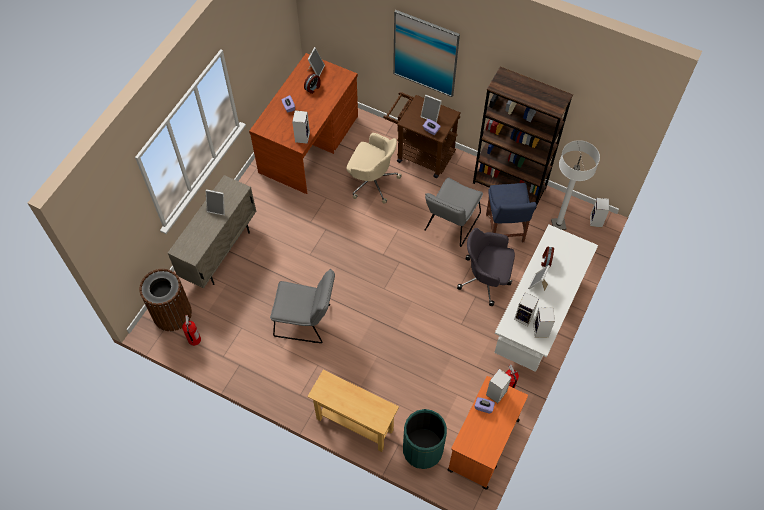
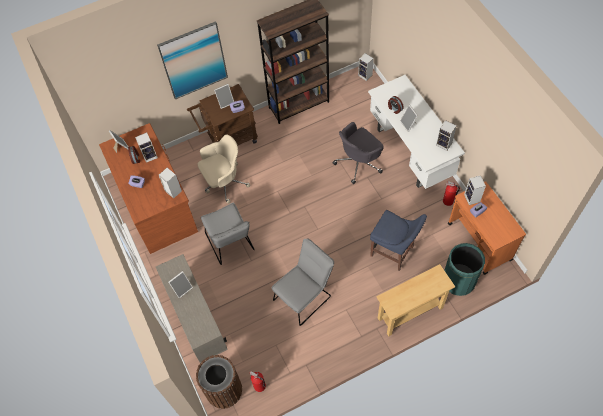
camera: 50 degrees left, 0 degrees up
(450, 225) = (300, 157): grey chair -> grey chair (231, 244)
(505, 230) = (330, 129): blue chair -> blue chair (394, 252)
(524, 317) = (427, 147): speaker -> speaker (150, 155)
(558, 224) = (351, 97): white floor lamp -> none

